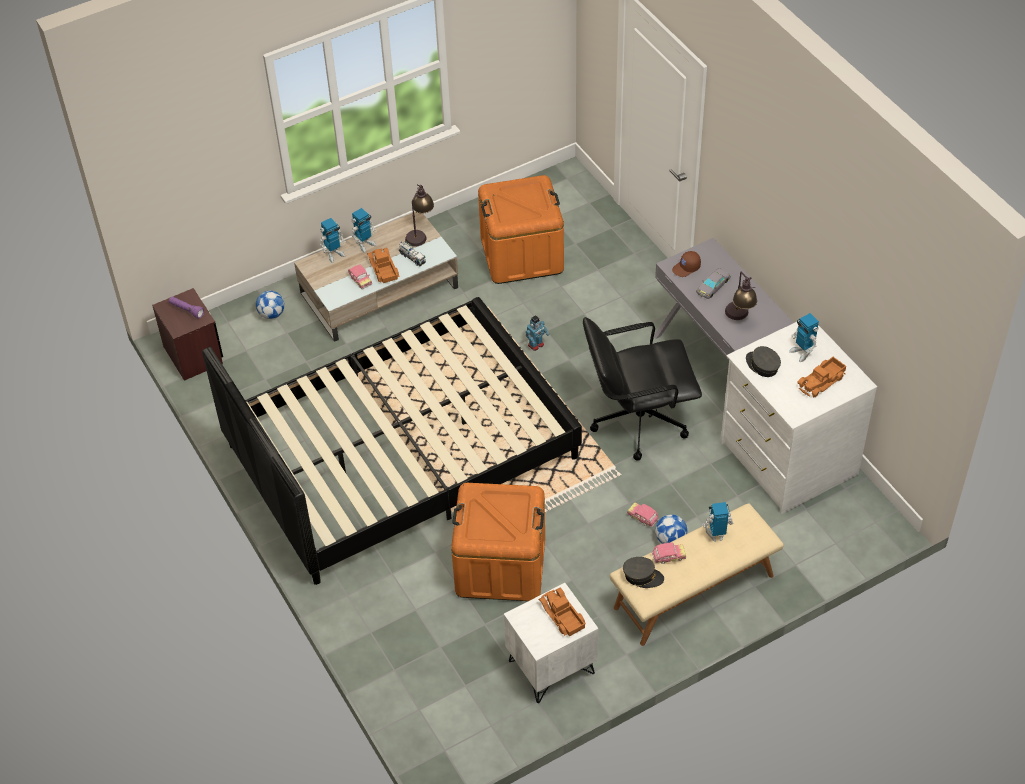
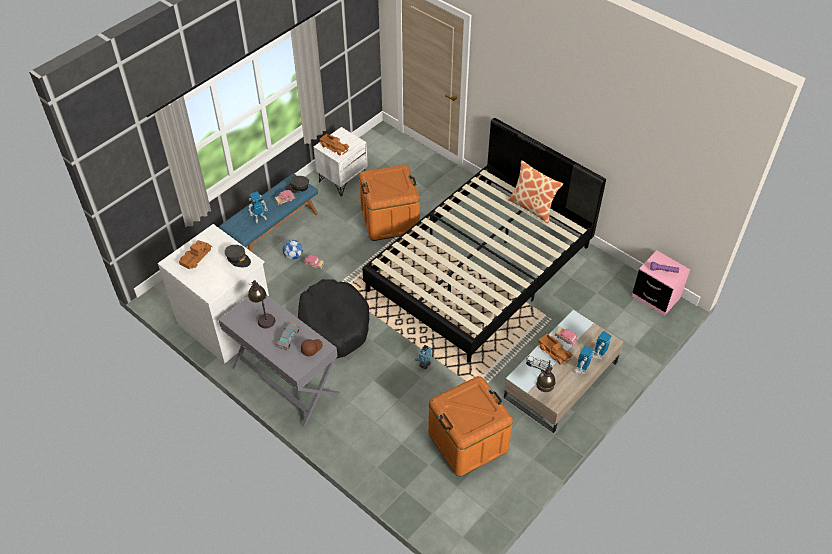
camera: 160 degrees right, 0 degrees up
(193, 355) = (655, 297): brown nightstand -> pink nightstand
(271, 314) = (625, 340): football -> none
(291, 459) = (532, 207): none -> pillow
(638, 421) = (334, 325): black office chair -> black dog bed
(694, 592) = (273, 231): beige bench -> blue bench
(802, 352) = (211, 274): toy robot -> none

